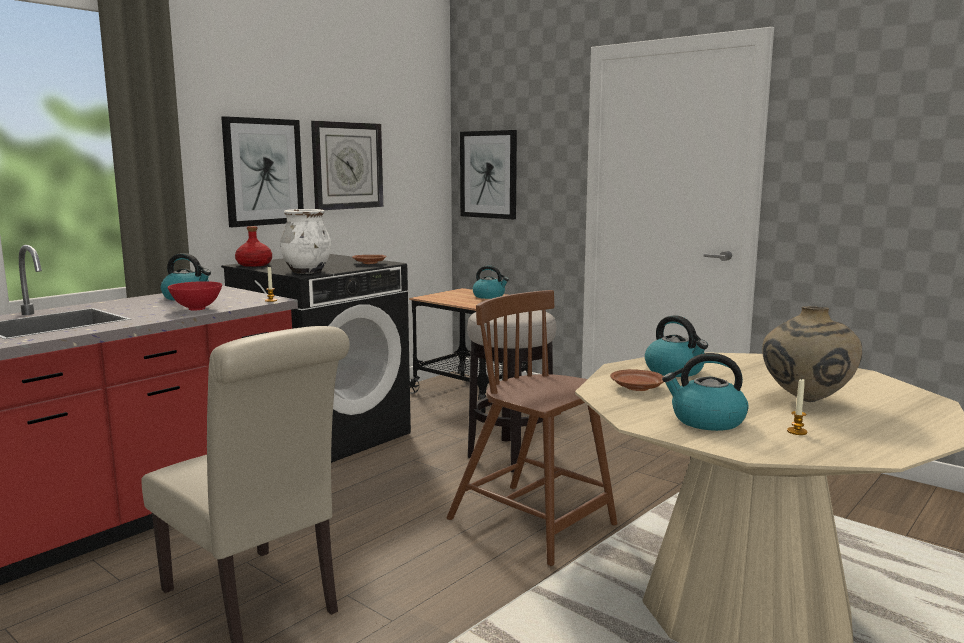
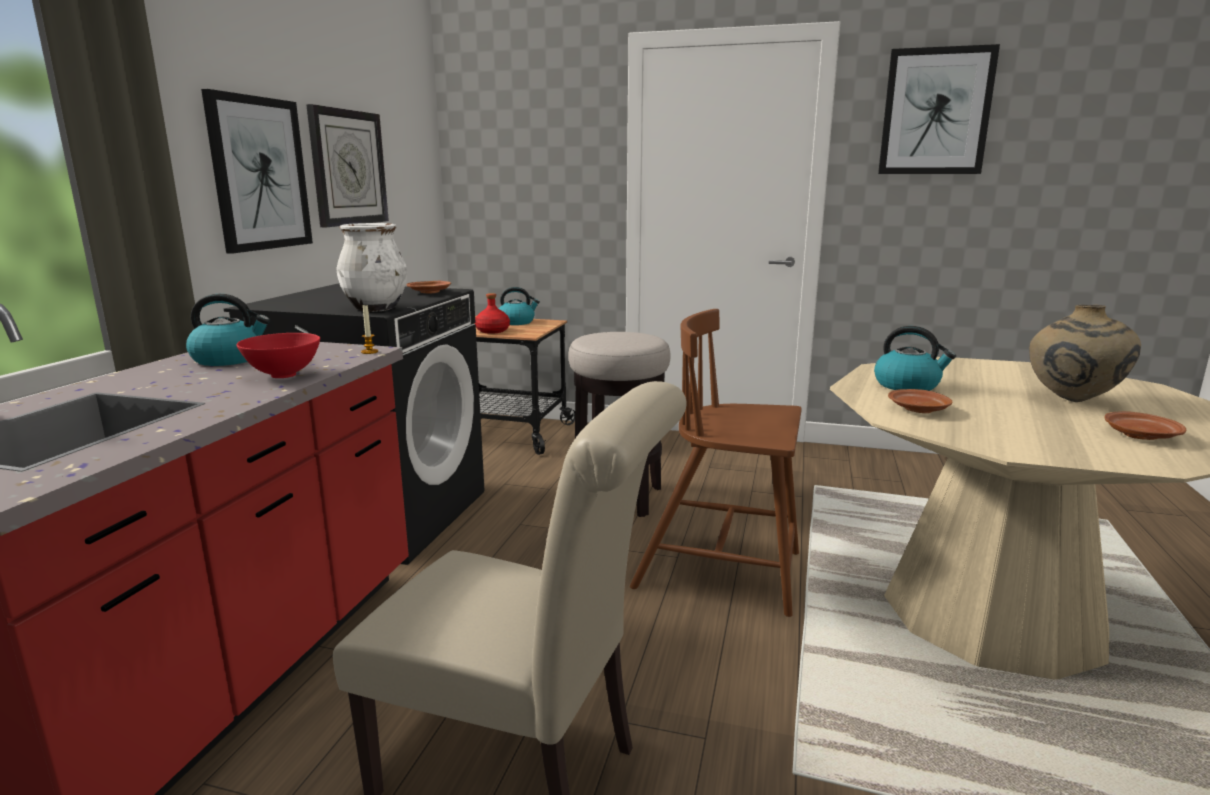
camera: 25 degrees left, 5 degrees up
(253, 265) = (274, 304): red bottle -> red bottle (492, 331)
(488, 174) = (496, 181): picture -> picture (935, 112)
(706, 421) = (1053, 437): kettle -> none
(797, 431) = (1140, 435): candle -> brown plate

